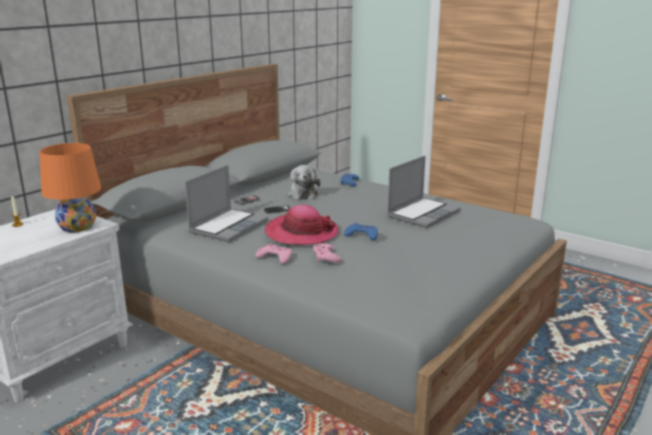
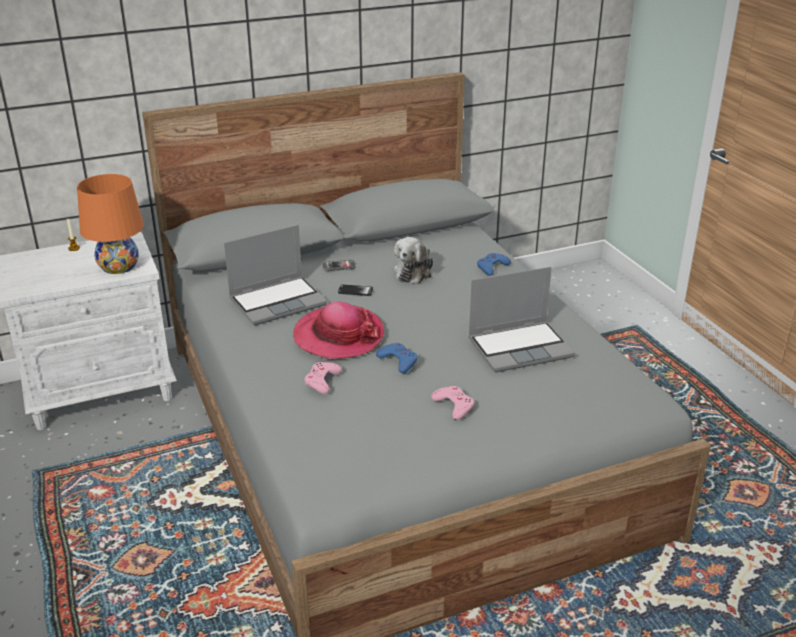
camera: 30 degrees right, 10 degrees up
(275, 257) = (275, 363): pink game controller -> pink game controller (454, 405)

